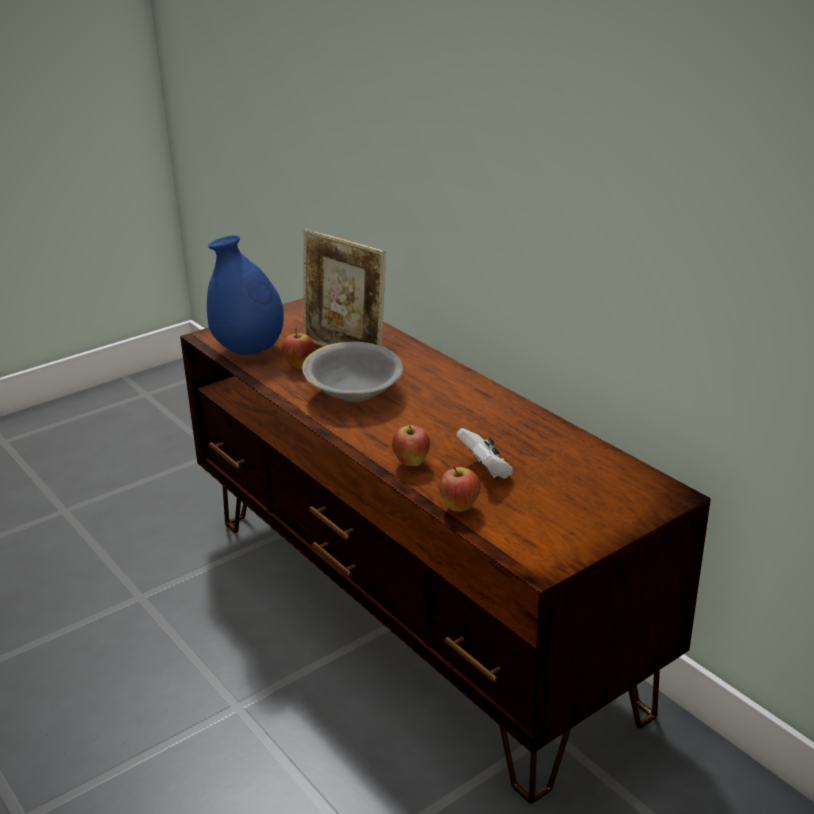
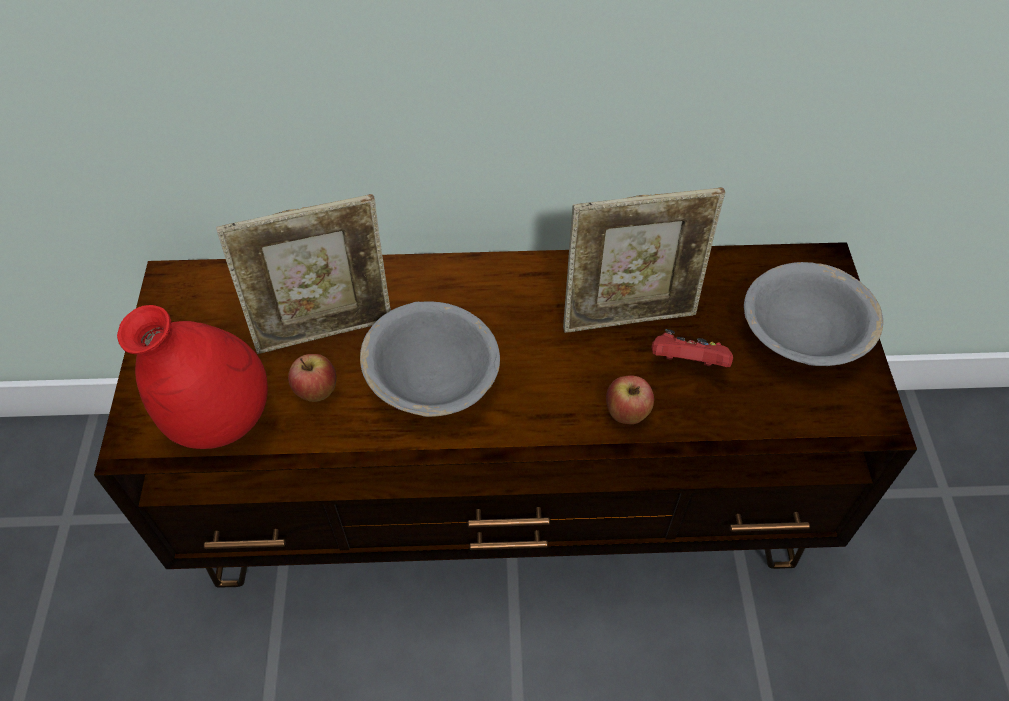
camera: 55 degrees left, 25 degrees up
(249, 350) = (221, 421): blue vase -> red vase
(459, 507) = (739, 425): apple -> none
(485, 470) = (687, 363): white game controller -> red game controller
(495, 436) = (629, 317): none -> picture frame
(580, 507) = (802, 335): none -> grey bowl

